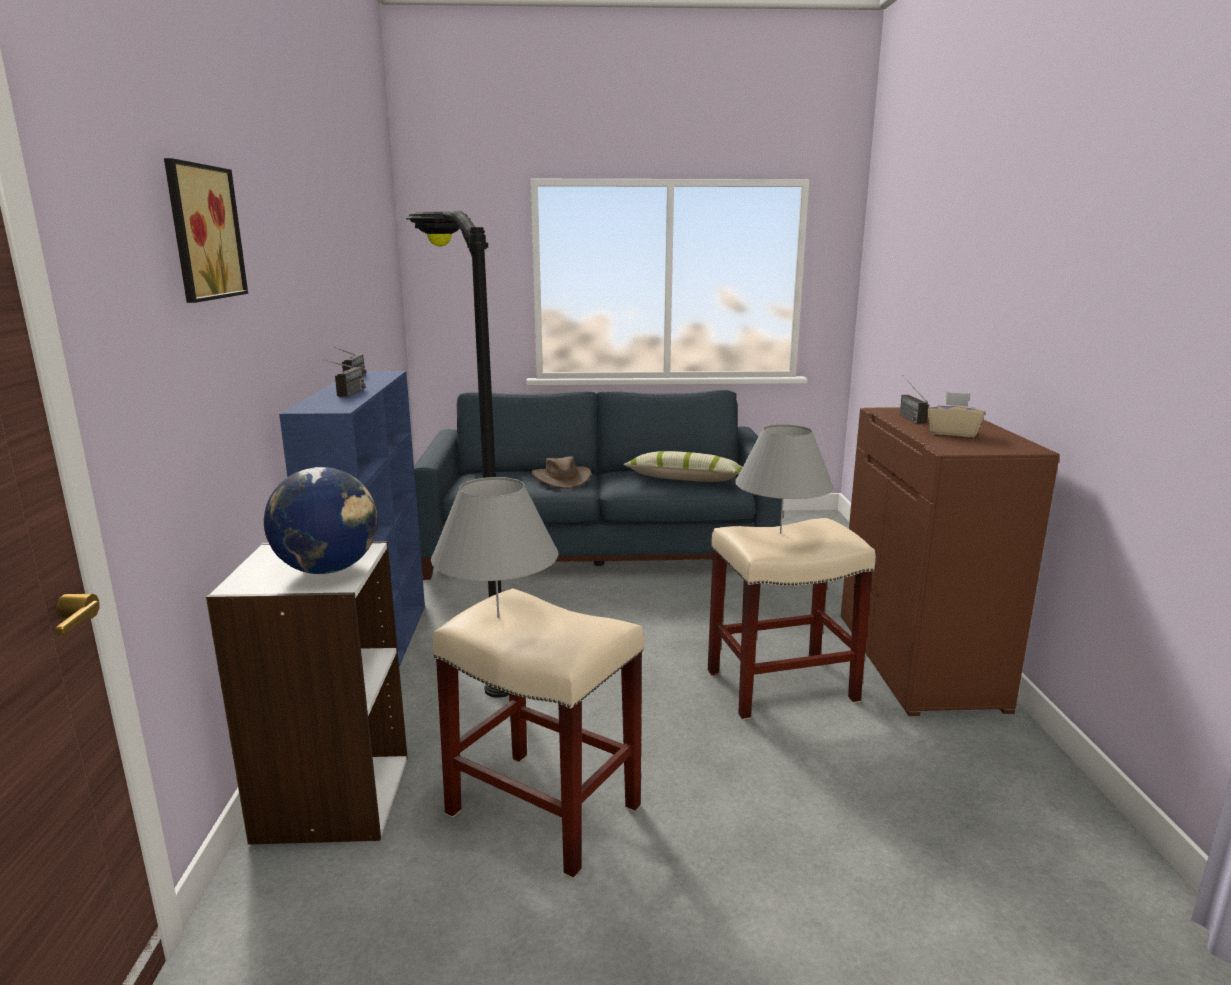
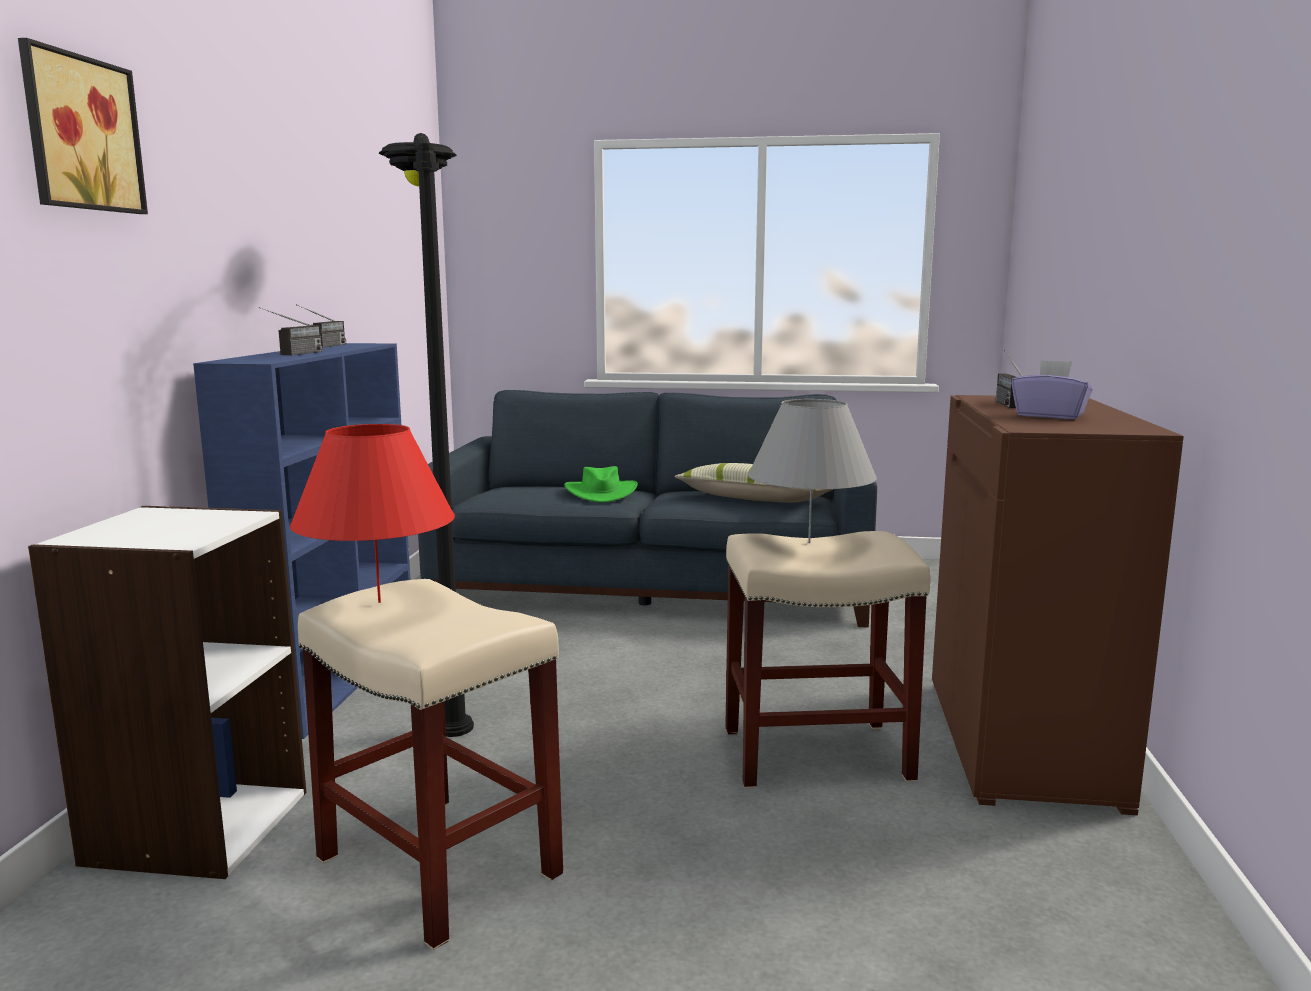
camera: 10 degrees right, 5 degrees down
(328, 569) = (186, 530): globe -> none
(498, 617) = (379, 602): grey table lamp -> red table lamp
(561, 478) = (600, 493): brown hat -> green hat
(952, 433) = (1049, 416): beige tissue box -> purple tissue box

